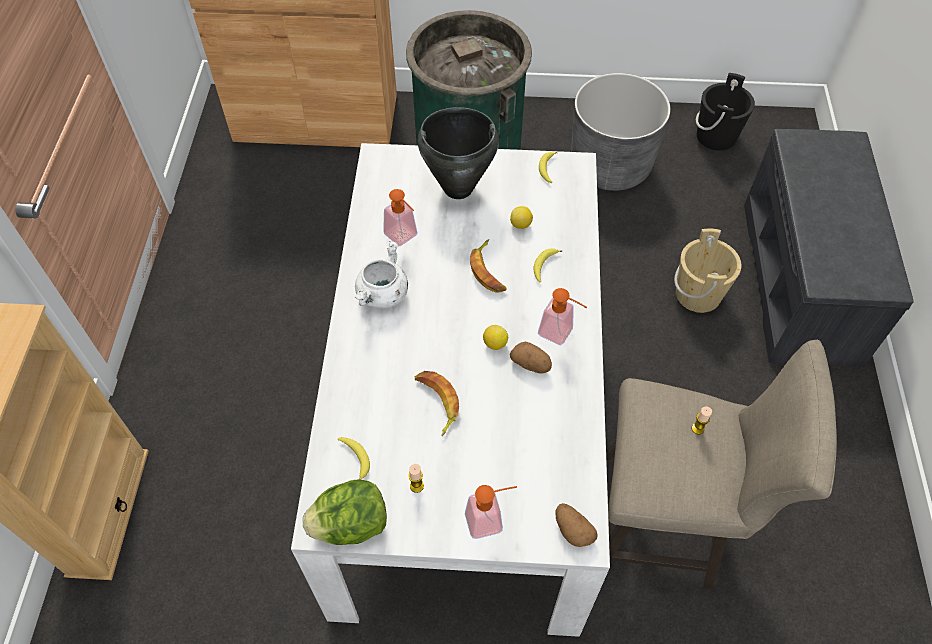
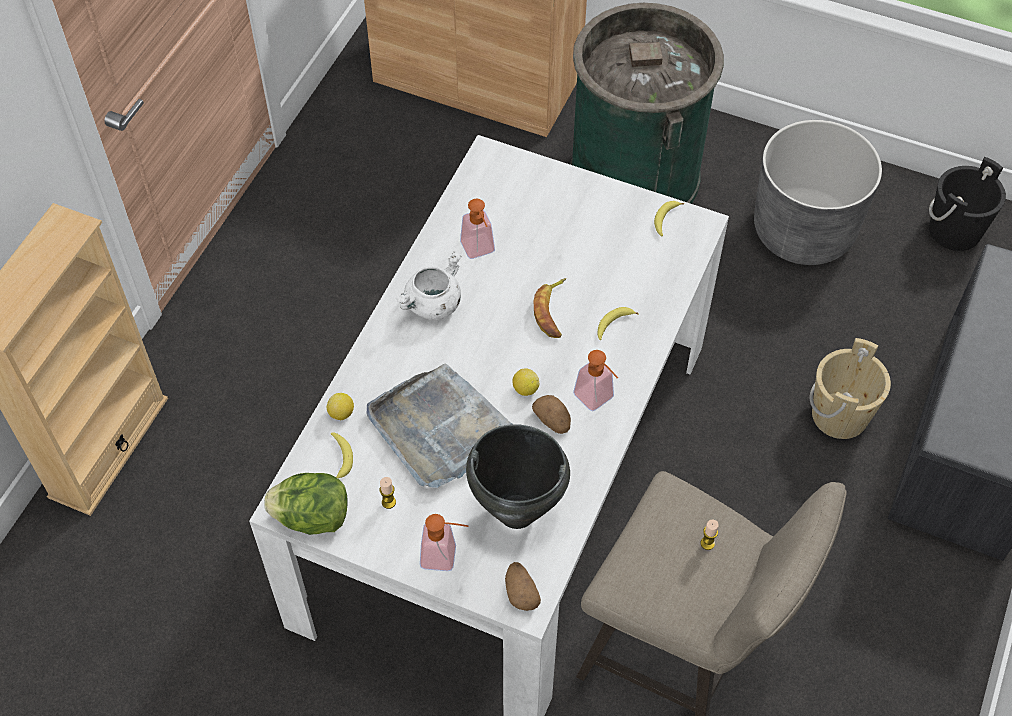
camera: 20 degrees right, 0 degrees up
(436, 402) = (441, 429): banana -> grey tray
(457, 188) = (558, 213): black cooking pot -> black cooking pot (516, 511)
(521, 225) = (608, 272): lemon -> lemon (341, 413)

